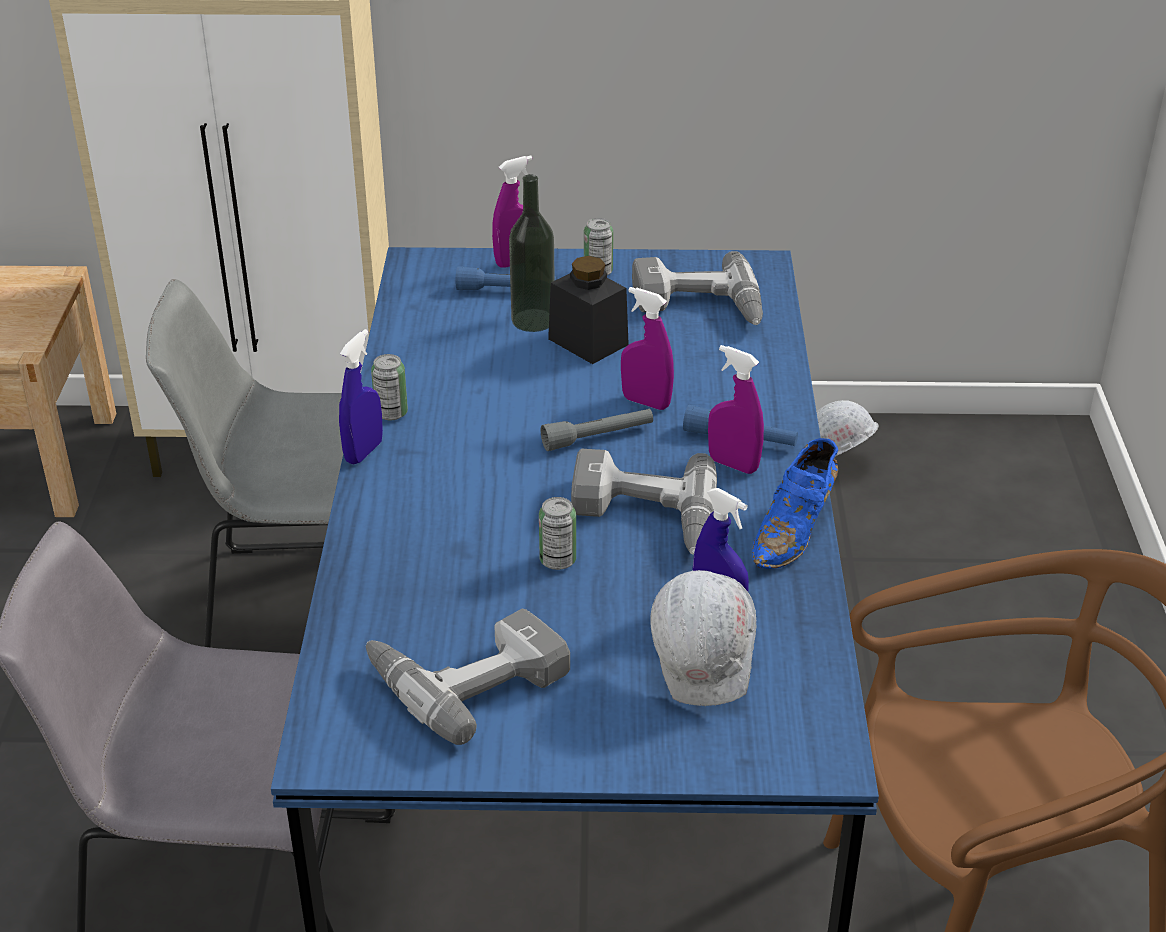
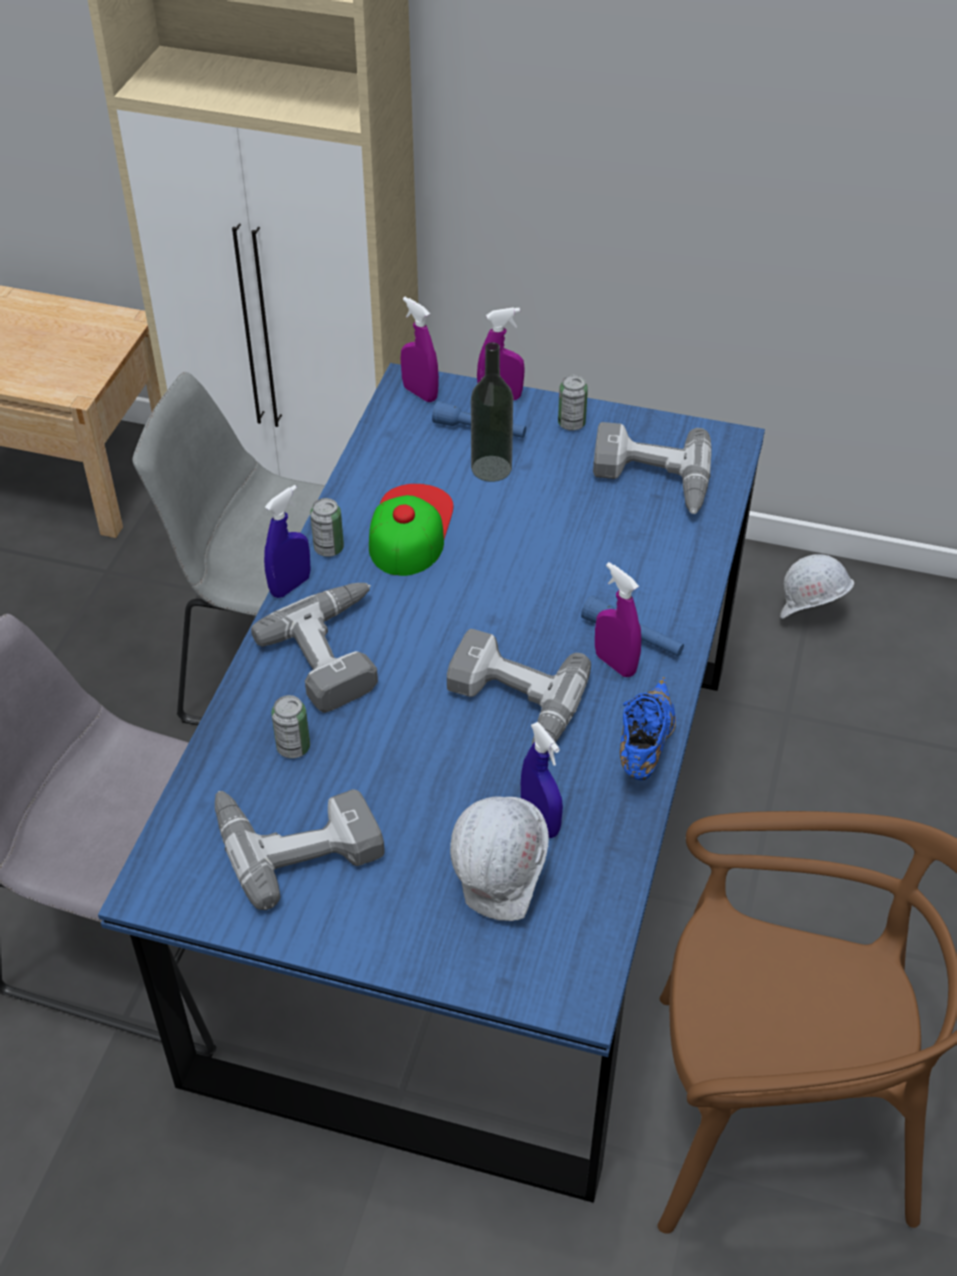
camera: 15 degrees right, 10 degrees up
(440, 502) = (338, 653): none -> power drill
(470, 383) = (409, 528): none -> cap
(557, 560) = (418, 736): can -> can (293, 747)
(588, 342) = (533, 501): black jar -> none
(598, 437) = (502, 610): grey flashlight -> none
(646, 402) = (561, 579): purple spray bottle -> purple spray bottle (420, 393)
(795, 531) = (644, 748): blue shoe -> blue shoe turned 150 degrees clockwise

